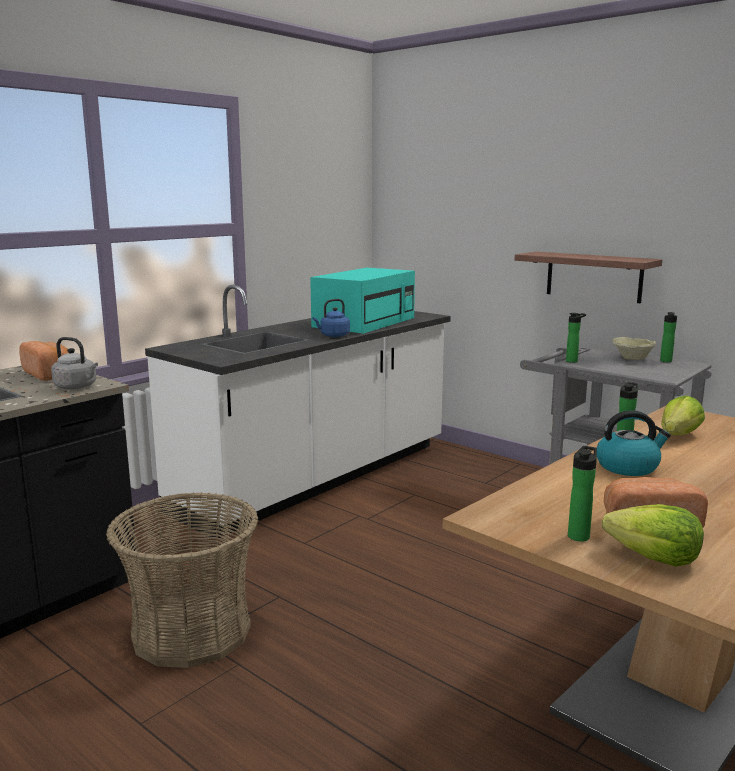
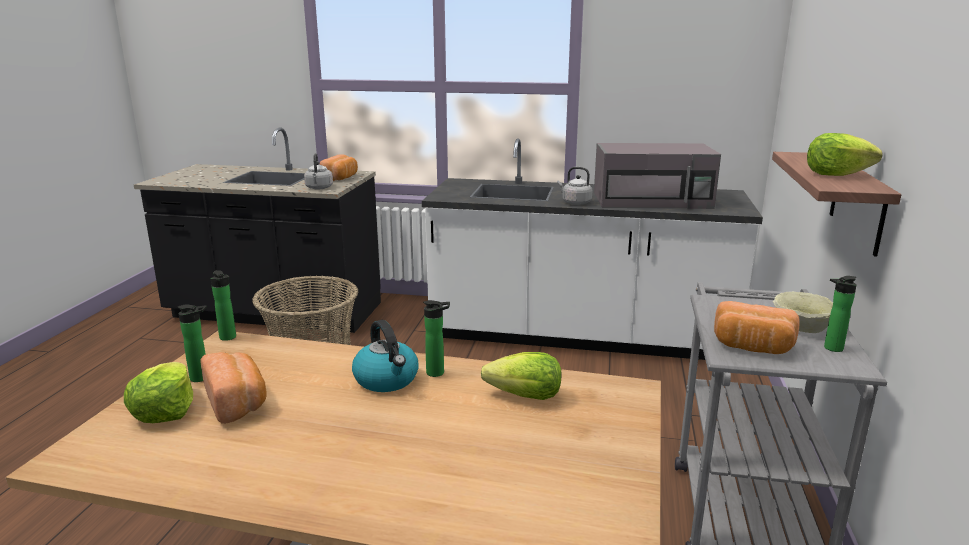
camera: 60 degrees right, 5 degrees up
(333, 336) = (575, 203): blue kettle -> grey kettle
(365, 322) = (653, 200): turquoise microwave -> grey microwave
(573, 361) = (719, 300): bottle -> bottle (229, 338)
(605, 257) = (836, 175): none -> lettuce
(656, 372) = (752, 347): none -> bread

